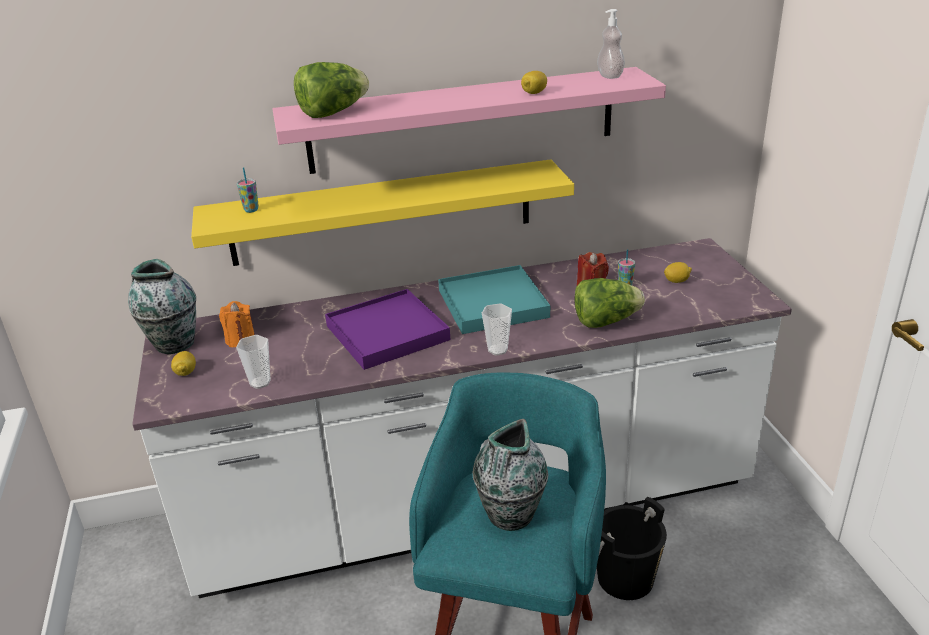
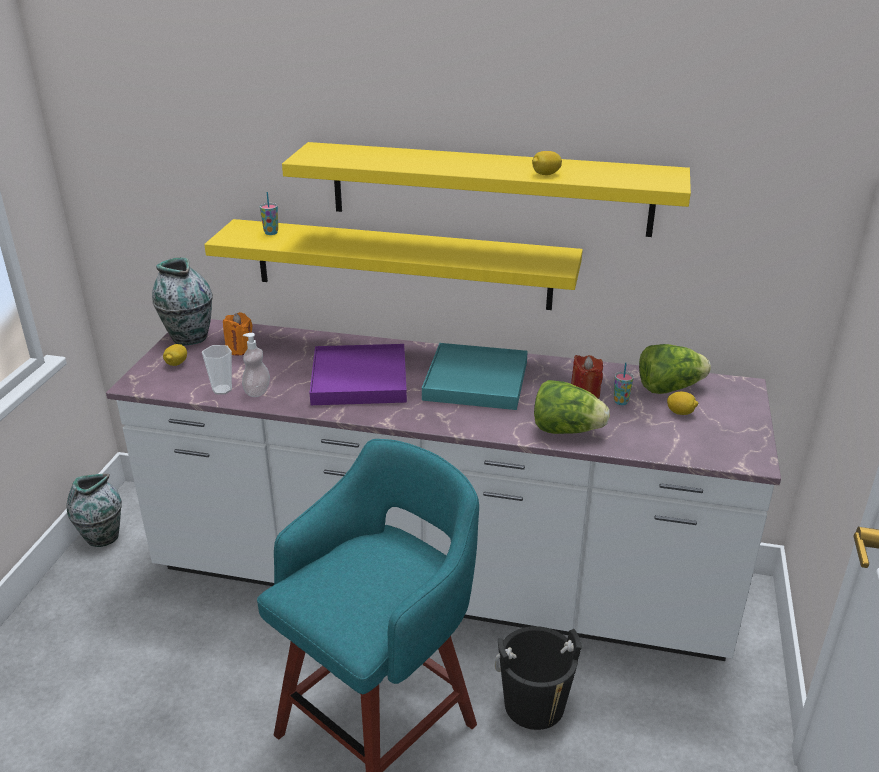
camera: 25 degrees right, 0 degrees up
(333, 113) = (346, 156): lettuce -> lettuce (669, 388)
(463, 120) = (490, 189): pink shelf -> yellow shelf
(497, 350) = (439, 425): cup -> none
(510, 516) = (364, 583): vase -> vase (101, 537)
(610, 76) = (646, 172): soap dispenser -> soap dispenser (257, 391)

